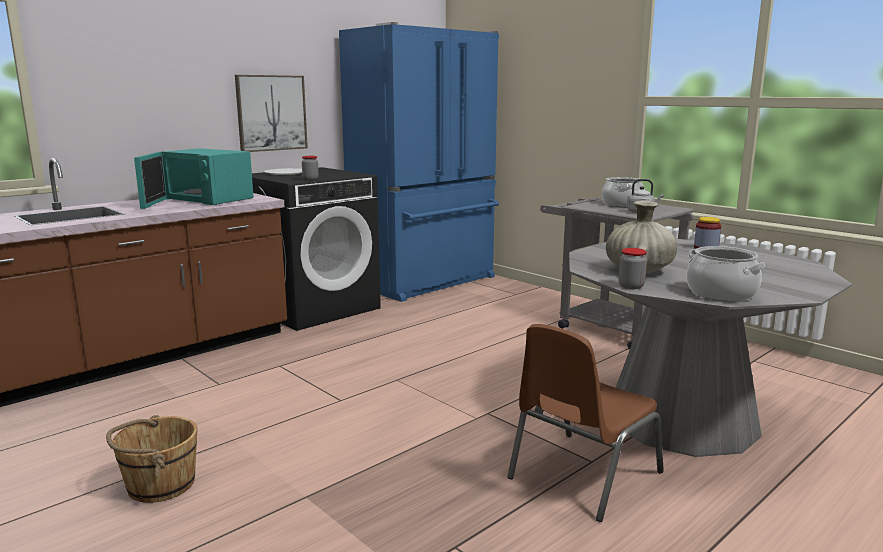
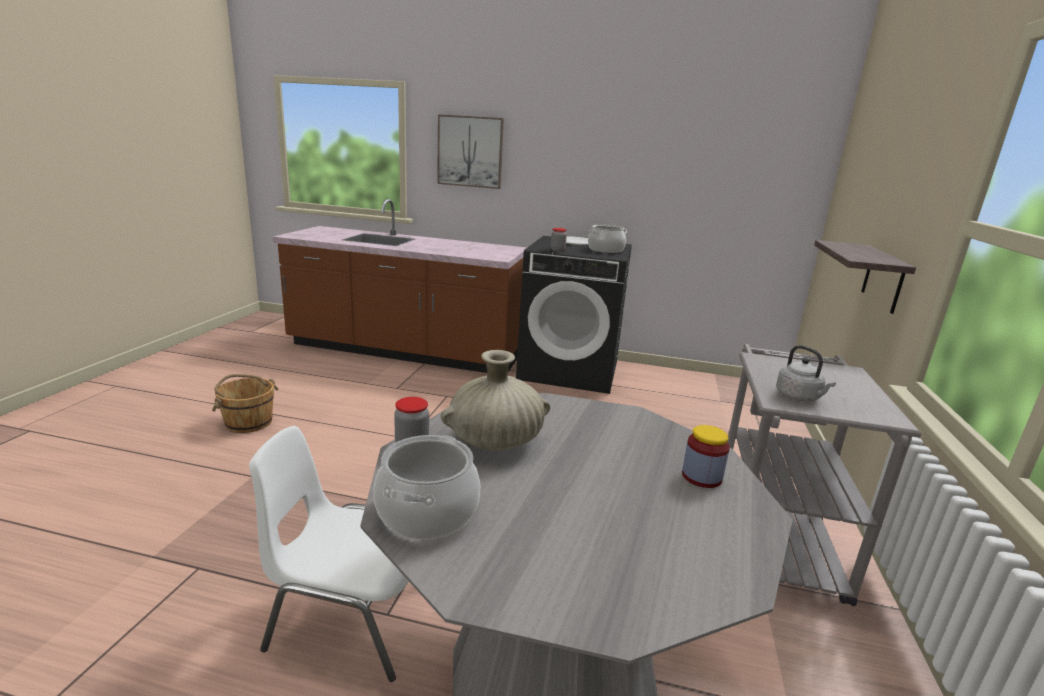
camera: 55 degrees right, 5 degrees up
(204, 199) = (472, 248): turquoise microwave -> none
(271, 113) = (587, 185): picture -> picture (470, 151)
(426, 281) = (710, 392): blue fridge -> none
(564, 146) = (883, 278): none -> shelf
(582, 475) = (352, 614): brown chair -> white chair
(622, 204) = (826, 380): cooking pot -> cooking pot (605, 250)

